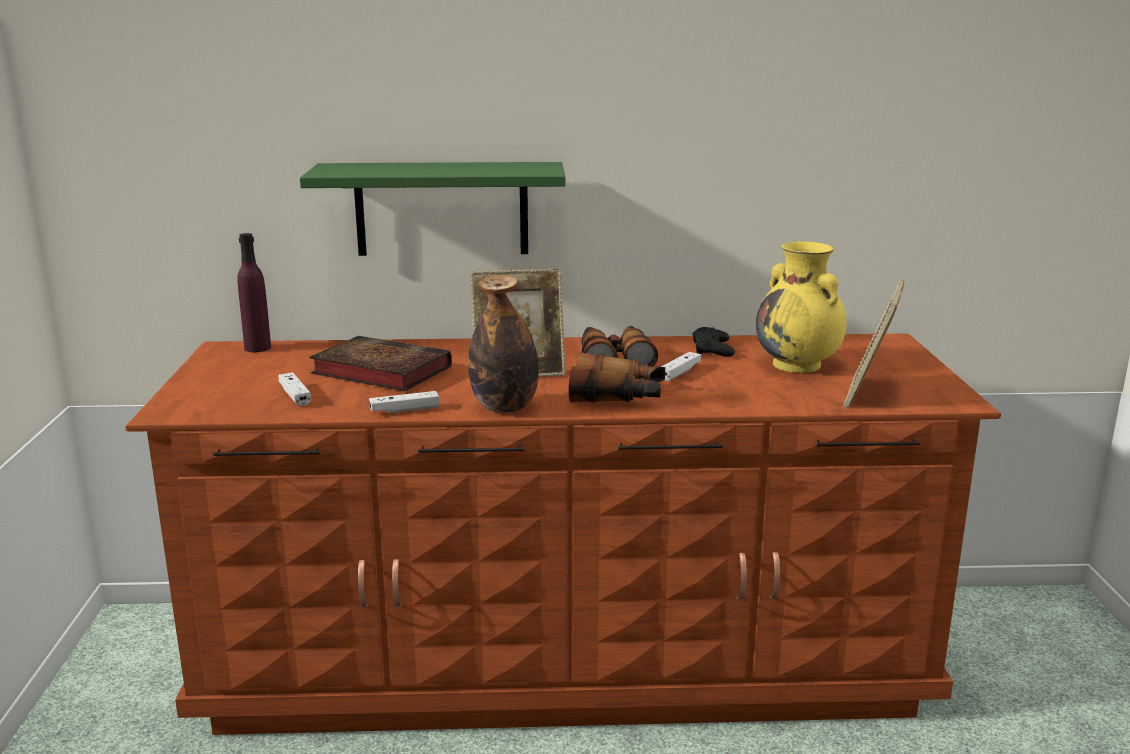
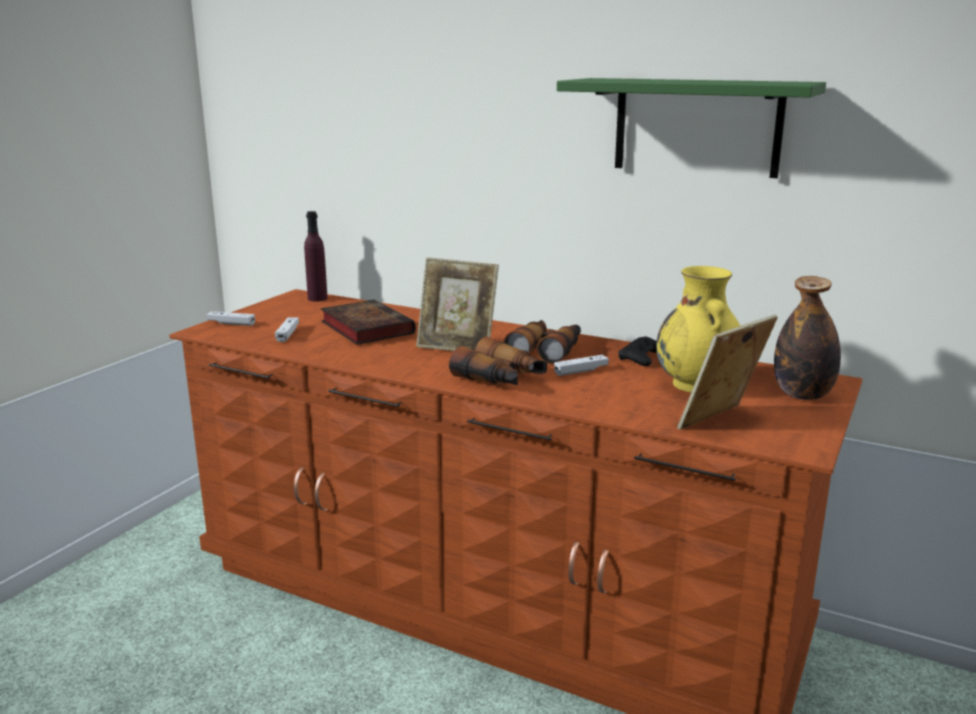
camera: 30 degrees right, 0 degrees up
(404, 410) = (337, 358): white game controller -> white game controller (231, 323)
(442, 209) = (453, 206): green shelf -> green shelf (697, 127)
(504, 407) = (405, 370): bottle -> bottle (802, 395)

